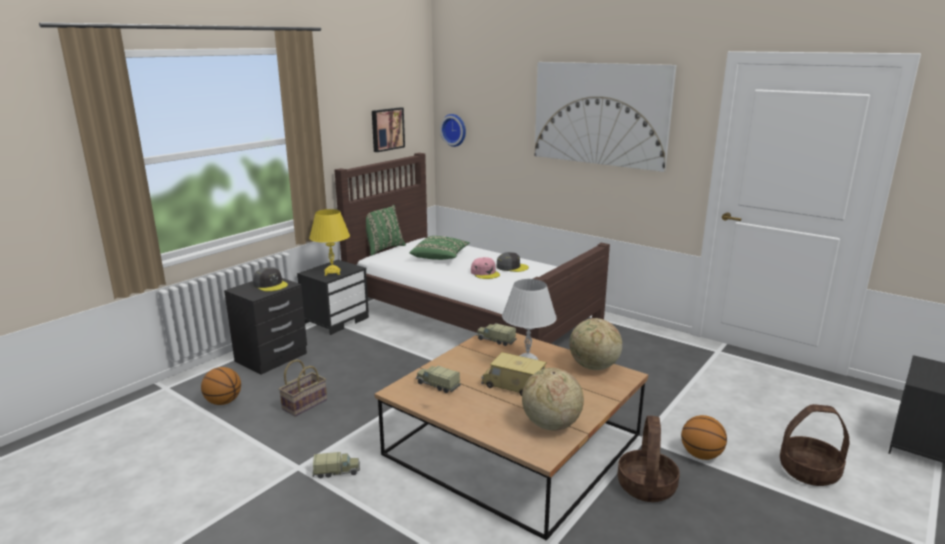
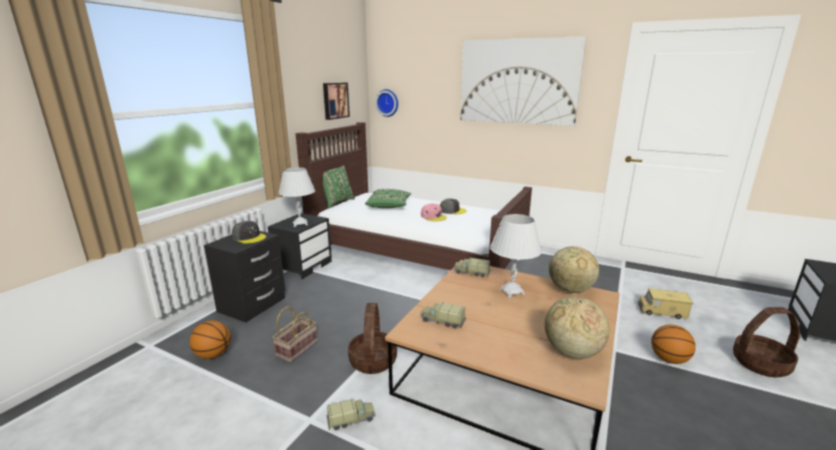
camera: 10 degrees left, 0 degrees up
(332, 272) = (300, 224): yellow table lamp -> white table lamp
(513, 386) = (512, 315): toy truck -> toy truck (662, 312)
(646, 486) = (643, 396): basket -> basket (372, 360)

